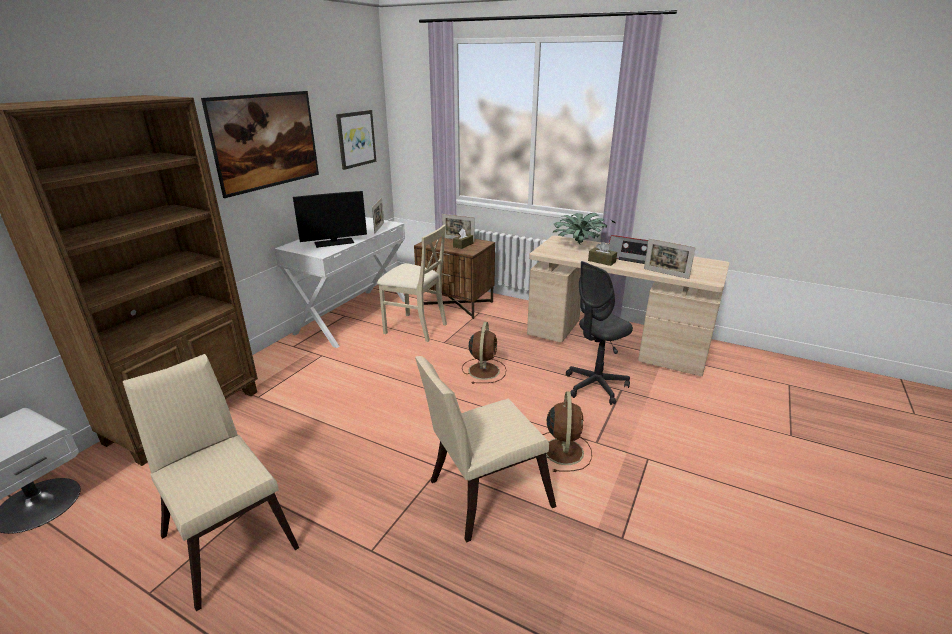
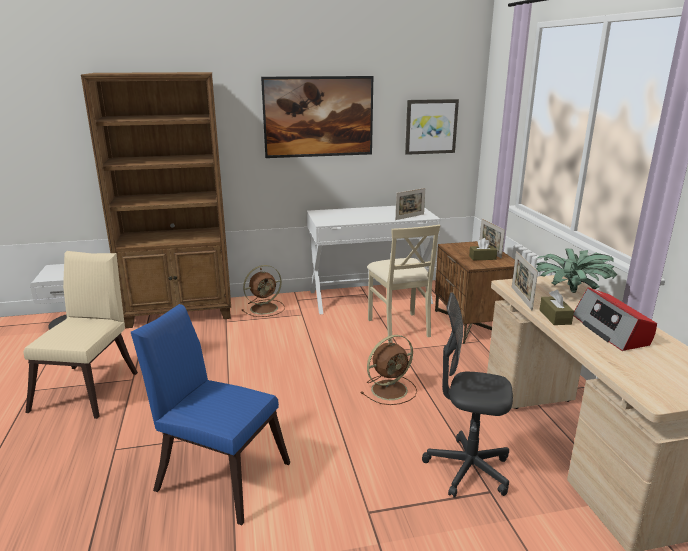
camera: 50 degrees right, 5 degrees down
(334, 242) = (350, 218): monitor -> none
(482, 495) = (218, 473): beige chair -> blue chair
(563, 450) = (329, 494): brown fan -> brown fan (265, 308)
(666, 273) = (606, 362): picture frame -> picture frame (521, 298)

